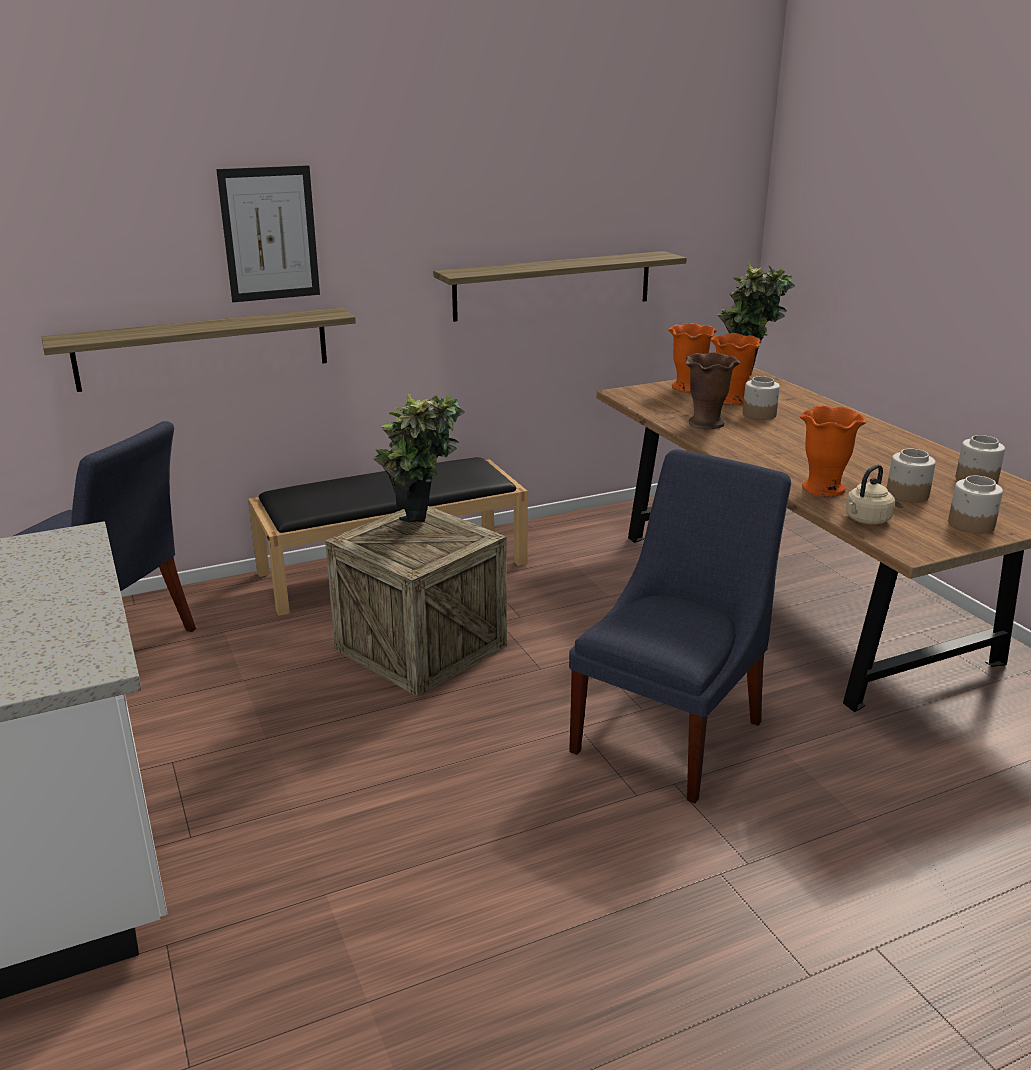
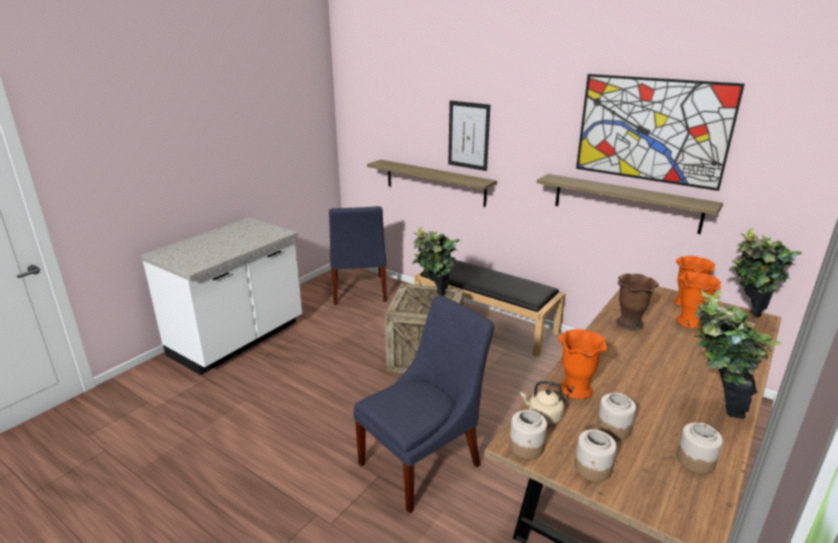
camera: 60 degrees right, 0 degrees up
(572, 168) = (651, 130): none -> picture
(672, 732) = (424, 461): blue chair -> blue chair turned 45 degrees counterclockwise
(759, 414) = (680, 338): jar -> jar (526, 447)
(899, 447) = (712, 409): none -> potted plant

